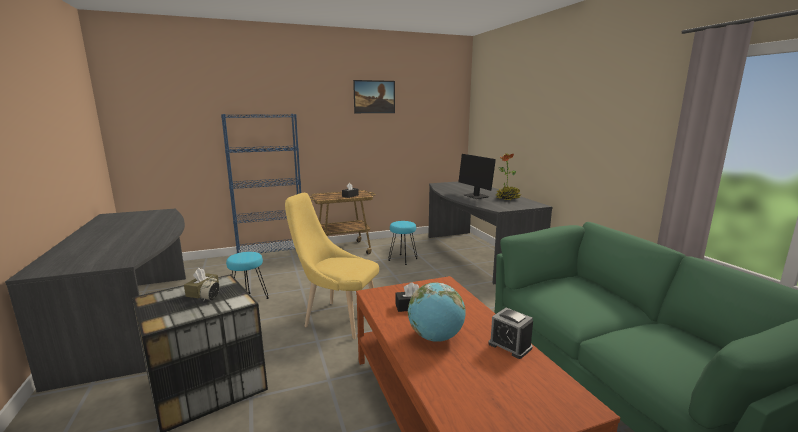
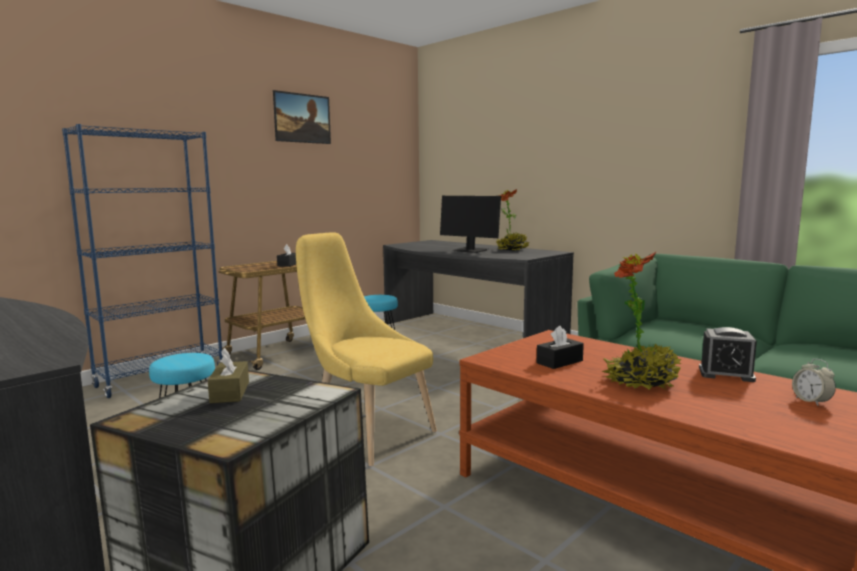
camera: 25 degrees left, 5 degrees down
(211, 299) = (266, 397): alarm clock -> alarm clock (811, 401)
(337, 318) = (367, 433): yellow chair -> yellow chair turned 45 degrees clockwise
(436, 337) = (641, 382): globe -> potted plant

